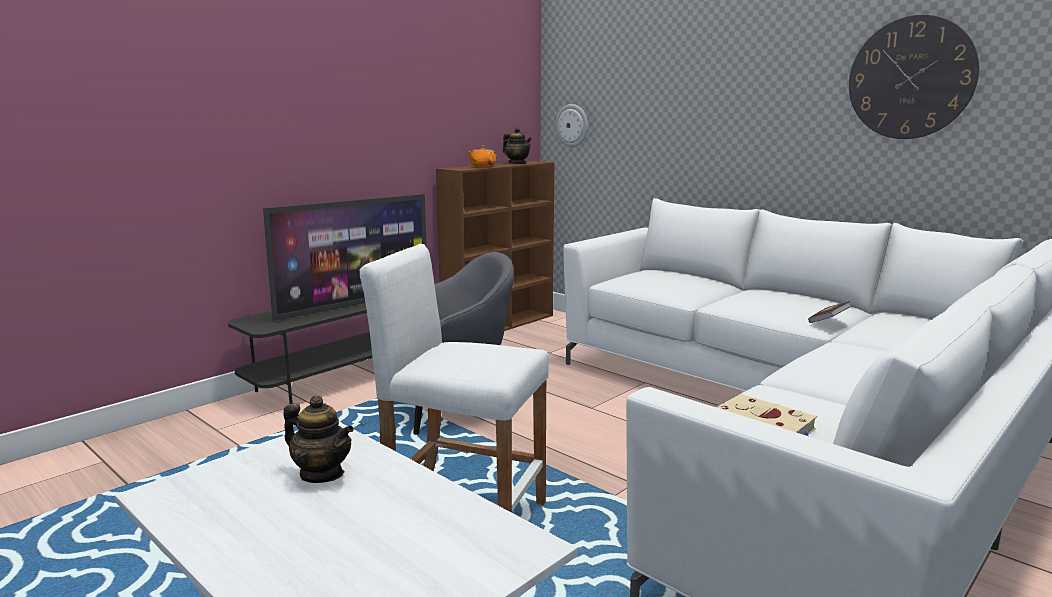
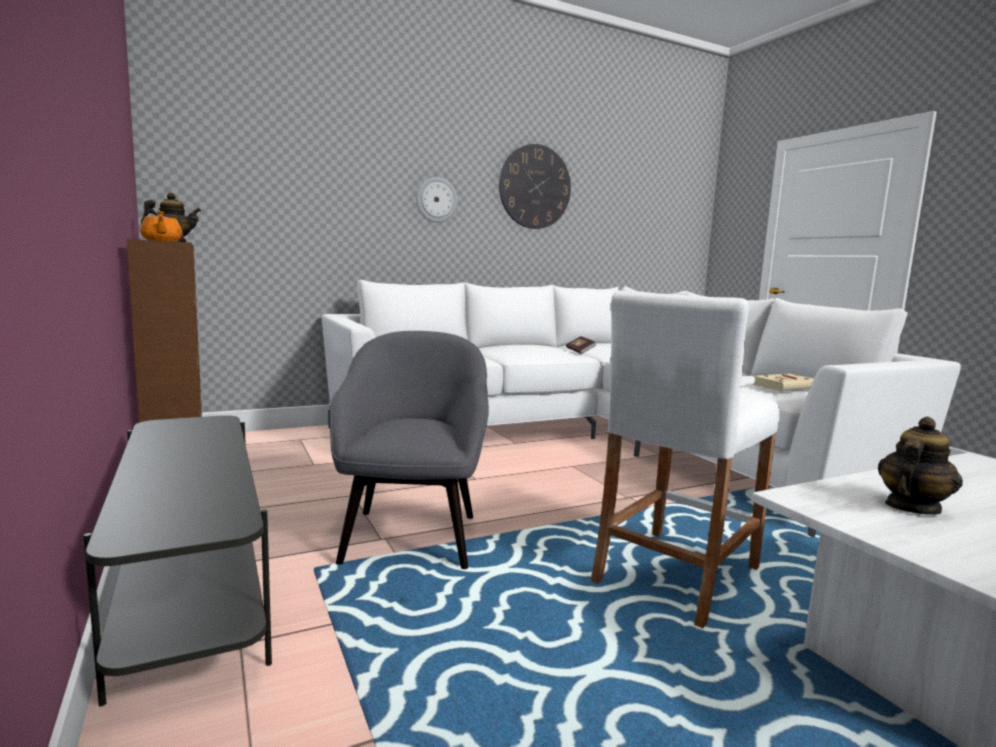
camera: 70 degrees left, 5 degrees down
(354, 304) = (205, 456): television -> none
(572, 125) = (201, 201): wall clock -> wall clock (436, 200)

